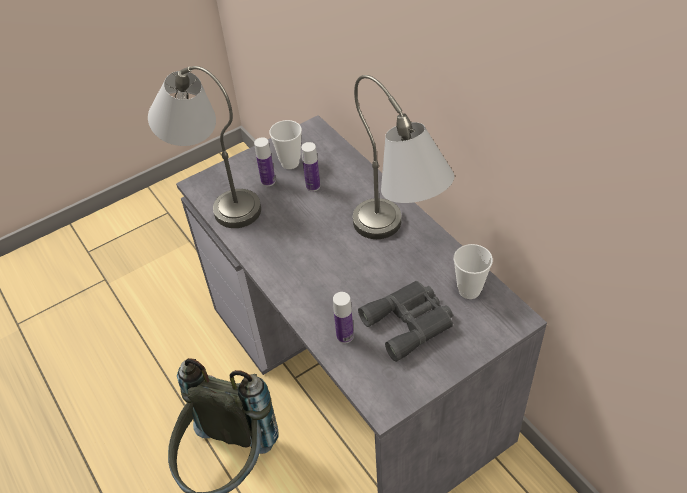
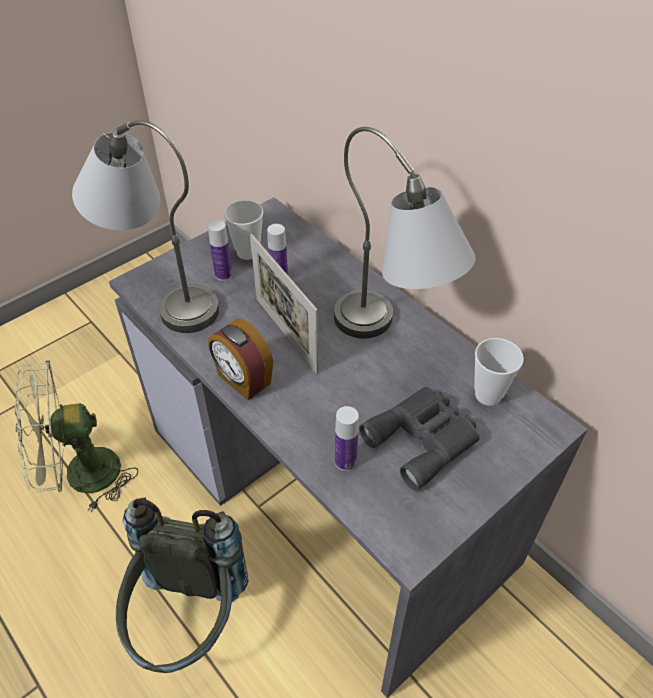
camera: 10 degrees left, 0 degrees up
(150, 343) = (80, 476): none -> green fan
(273, 268) = (243, 380): none -> alarm clock
(312, 233) = (285, 334): none -> picture frame

